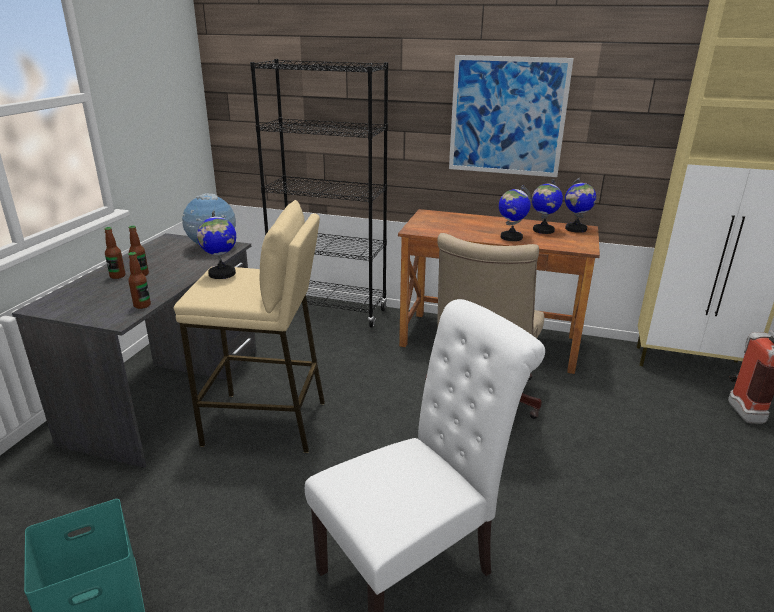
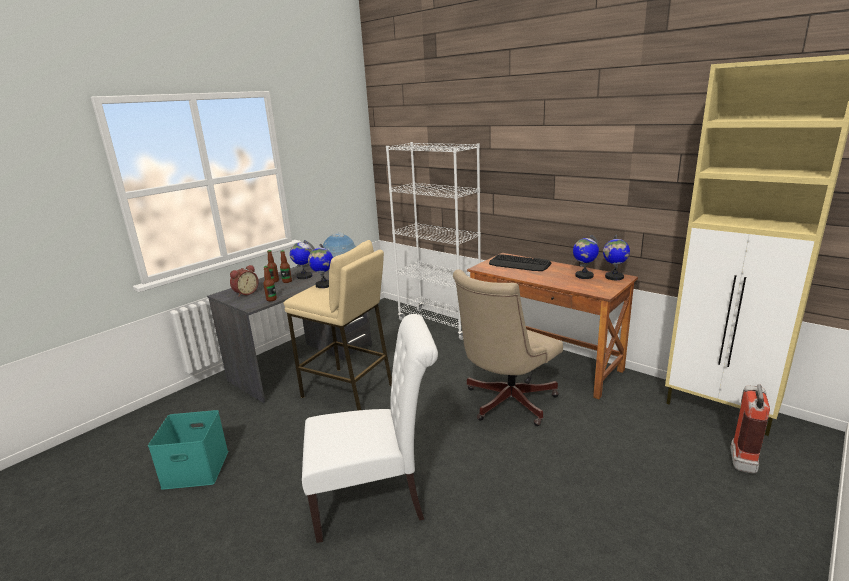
camera: 25 degrees right, 5 degrees down
(84, 300) = (245, 293): none -> alarm clock
(329, 311) = (439, 324): black bookcase -> white bookcase
(456, 222) = (519, 264): none -> keyboard
(507, 116) = (564, 184): picture -> none
(511, 237) = (550, 279): globe -> globe (304, 276)

